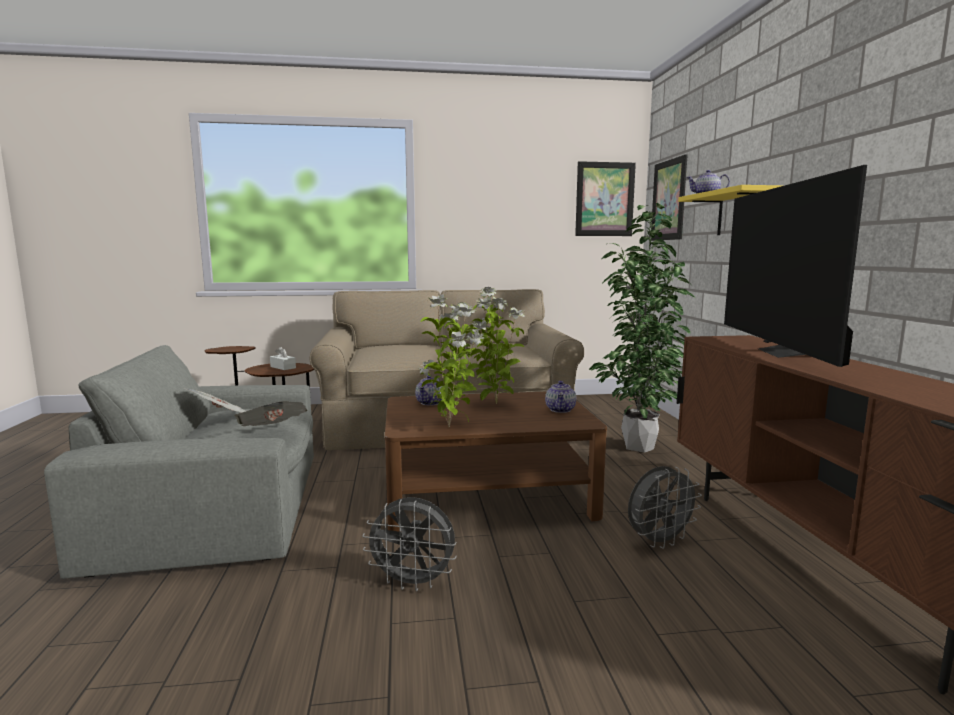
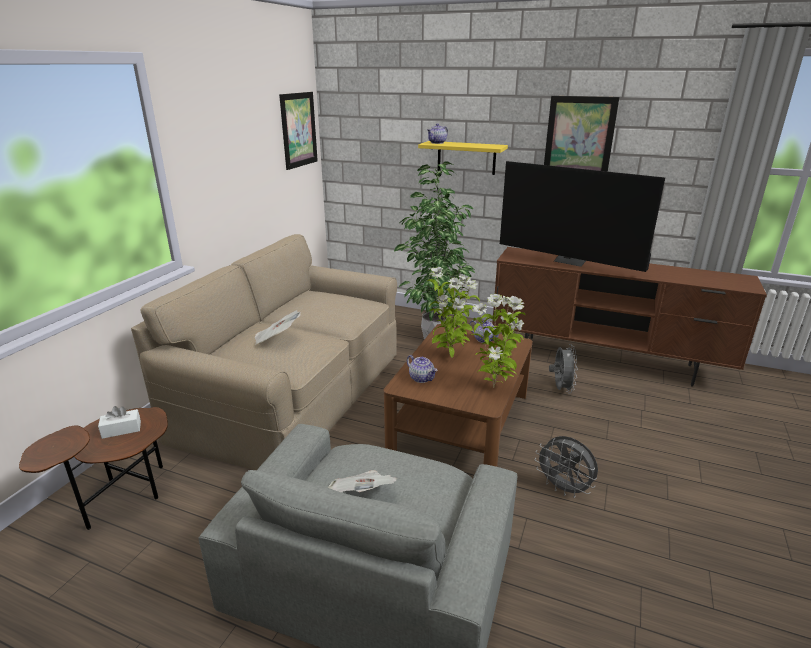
camera: 60 degrees left, 15 degrees up
(273, 433) = (435, 470): newspaper -> newspaper (277, 339)
(413, 583) = (564, 489): grey fan -> grey fan turned 90 degrees clockwise
(668, 200) = (362, 133): picture -> picture (579, 137)

